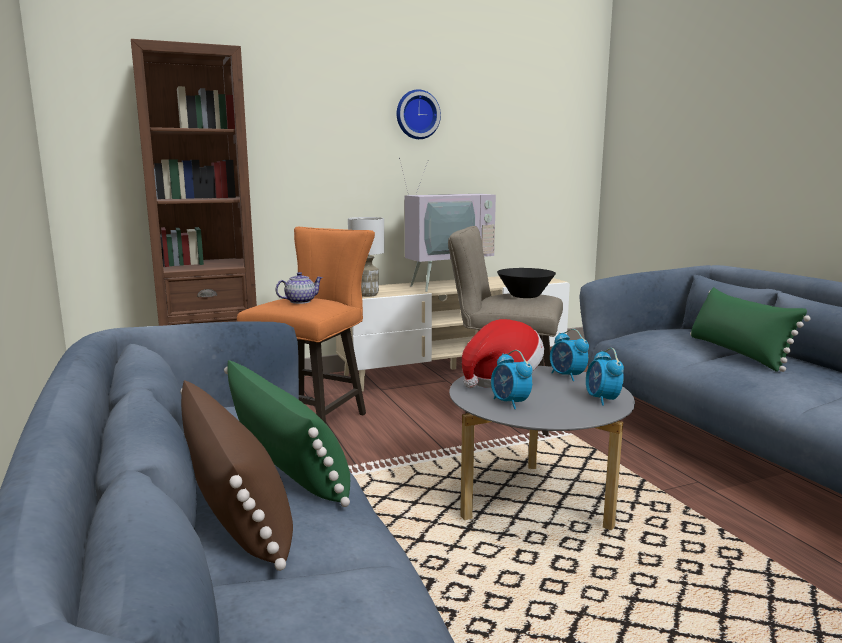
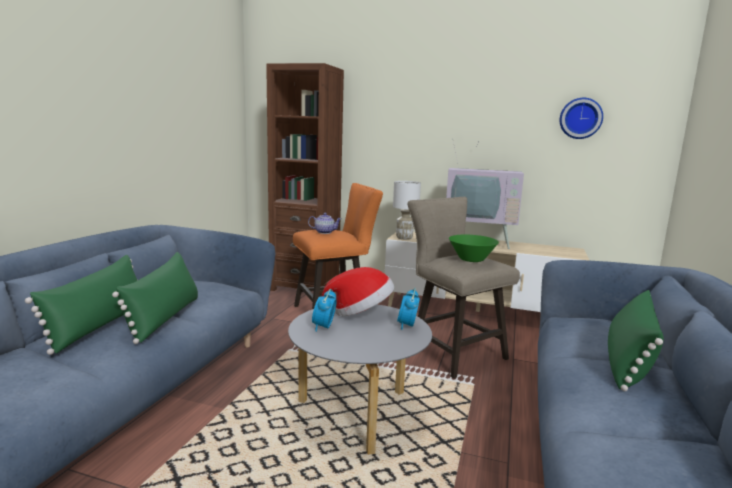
camera: 40 degrees right, 0 degrees up
(236, 509) = (100, 326): brown pillow -> green pillow
(417, 114) = (477, 105): wall clock -> wall clock (580, 118)
(525, 296) = (471, 259): black bowl -> green bowl
(602, 400) = (384, 347): alarm clock -> none

